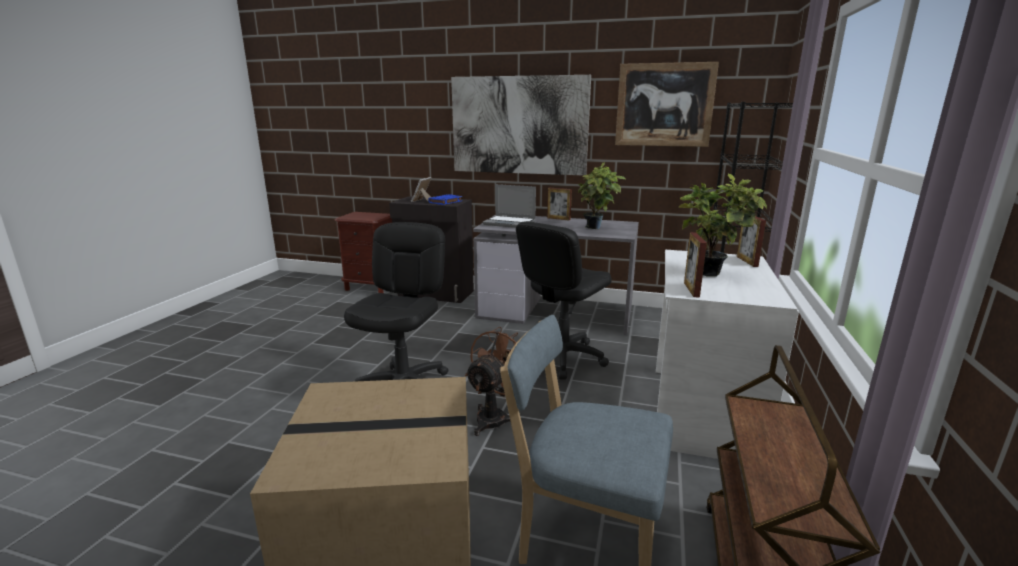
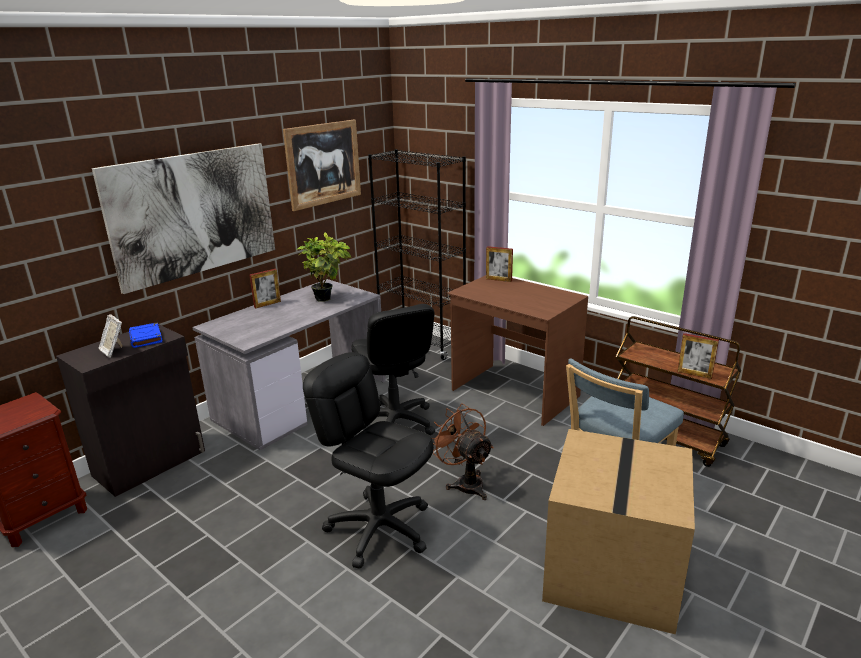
camera: 65 degrees left, 5 degrees up
(510, 223) = (250, 328): laptop -> none
(691, 289) = (542, 310): picture frame -> picture frame (694, 374)
(701, 411) = (514, 393): white desk -> brown desk
(713, 273) = (515, 295): potted plant -> none

